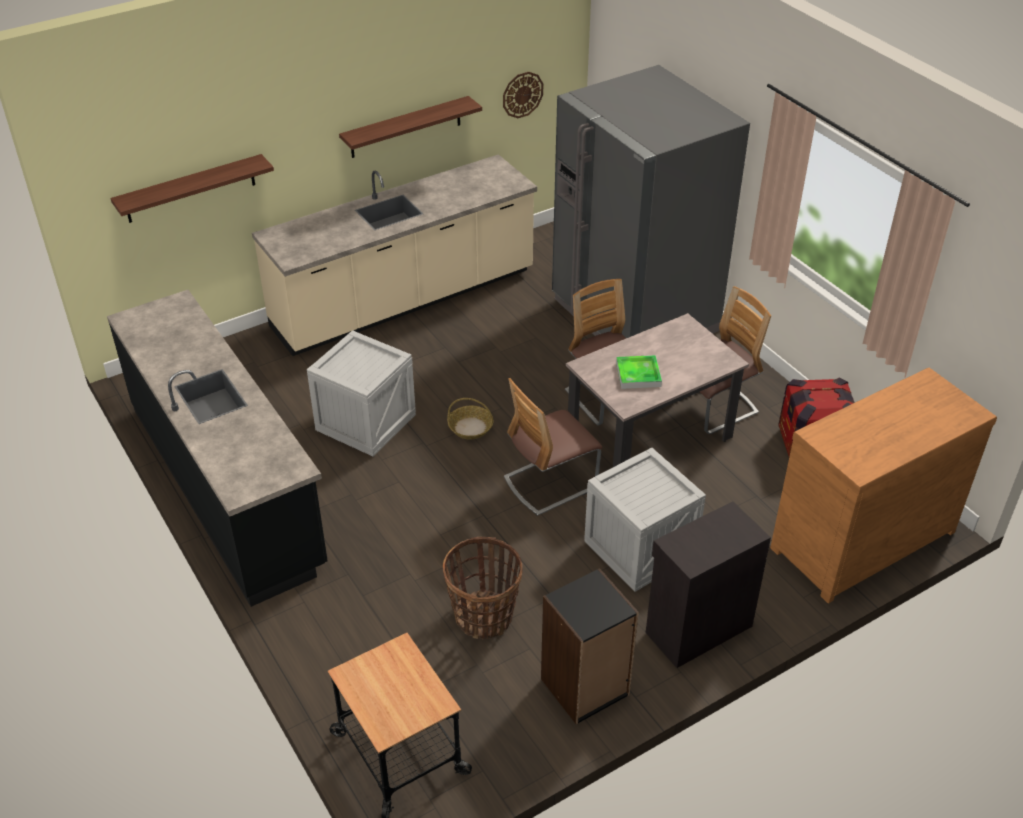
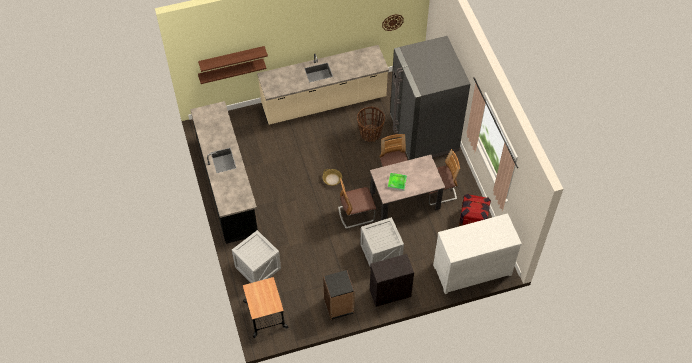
camera: 15 degrees right, 15 degrees up
(366, 421) = (290, 166): crate -> crate (258, 267)
(406, 127) = (332, 35): shelf -> shelf (231, 70)
(484, 616) = (311, 268): basket -> basket (370, 134)
(859, 538) = (471, 269): brown dresser -> white dresser

